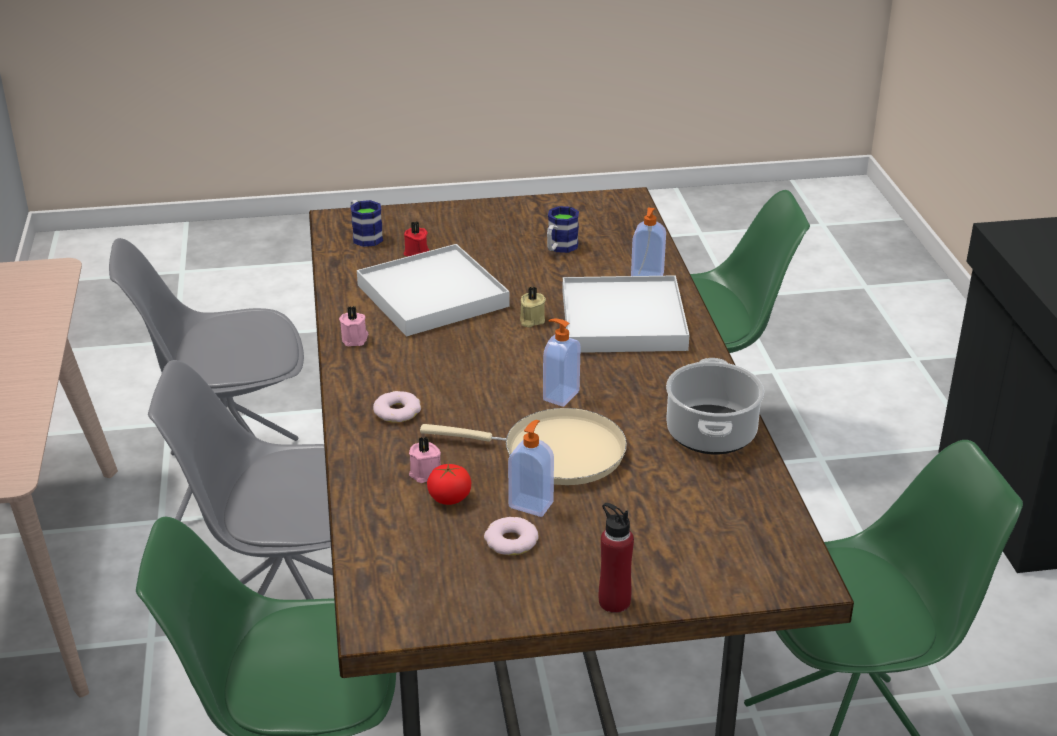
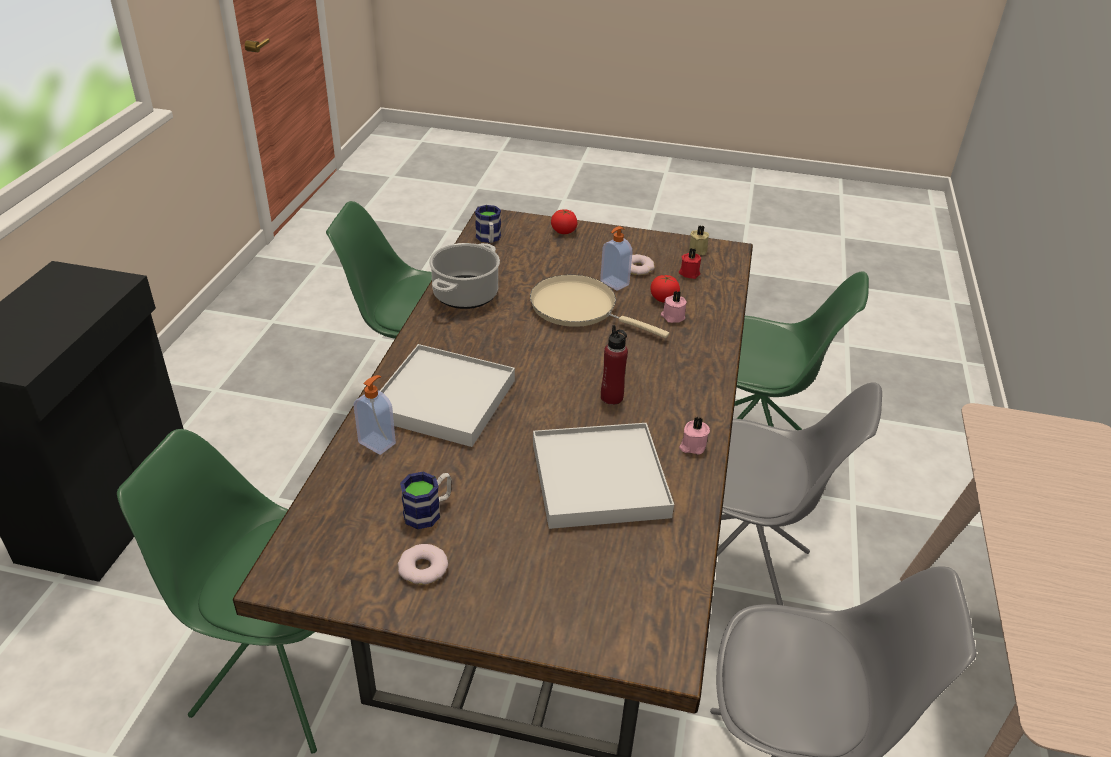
camera: 160 degrees left, 5 degrees up
(364, 236) = (640, 606): mug -> mug (489, 239)
(397, 411) = (677, 366): donut -> donut (423, 568)
(416, 253) = (589, 552): red candle -> red candle (689, 273)
(531, 320) = (523, 422): beige candle -> beige candle (698, 250)
(560, 395) = (547, 347): soap dispenser -> none
(614, 601) = (598, 231): red bottle -> red bottle (612, 397)
(669, 583) = (563, 231): none -> tomato

